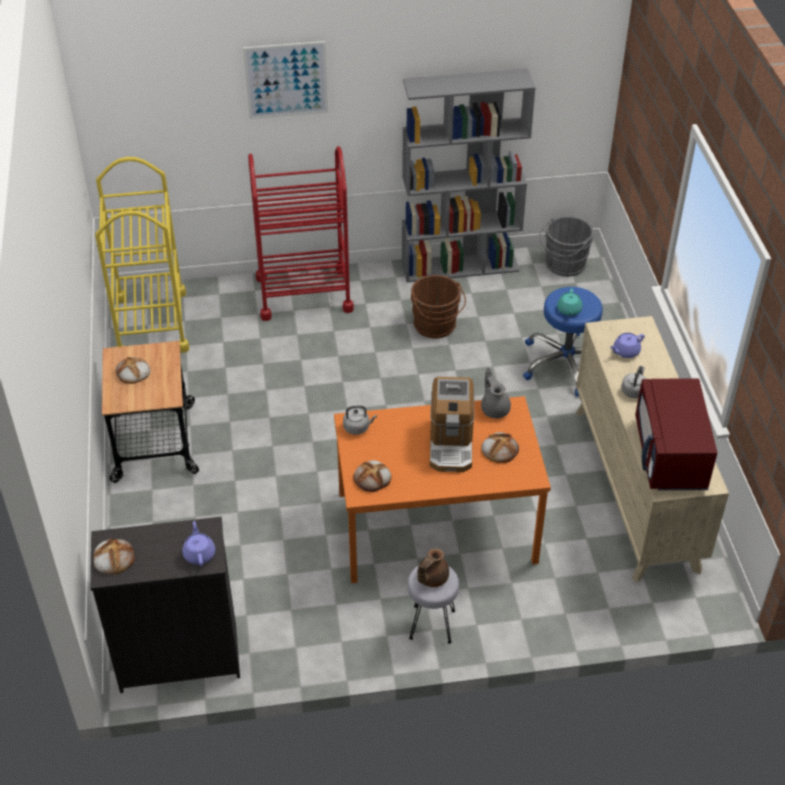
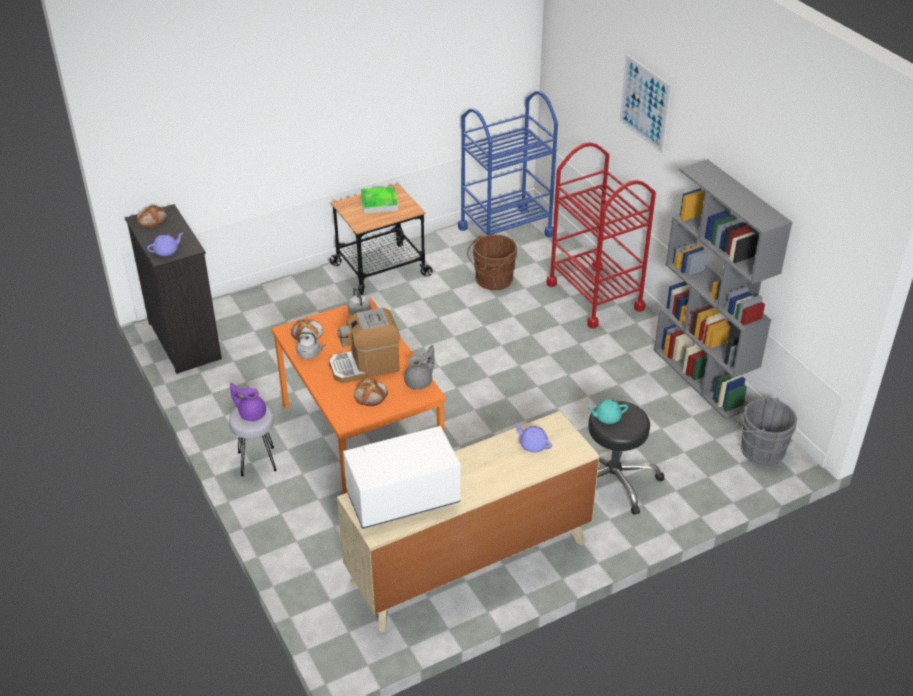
camera: 70 degrees right, 5 degrees down
(133, 372) = (379, 202): bread -> tray
(151, 324) = (505, 231): yellow cart -> blue cart
(431, 578) = (251, 413): brown teapot -> purple teapot
(436, 326) = (606, 382): brown bucket -> brown bucket (492, 280)
(565, 363) = (612, 479): blue stool -> black stool
(634, 390) = (480, 460): grey kettle -> grey kettle (310, 354)
(670, 455) = (402, 499): red microwave -> white microwave

